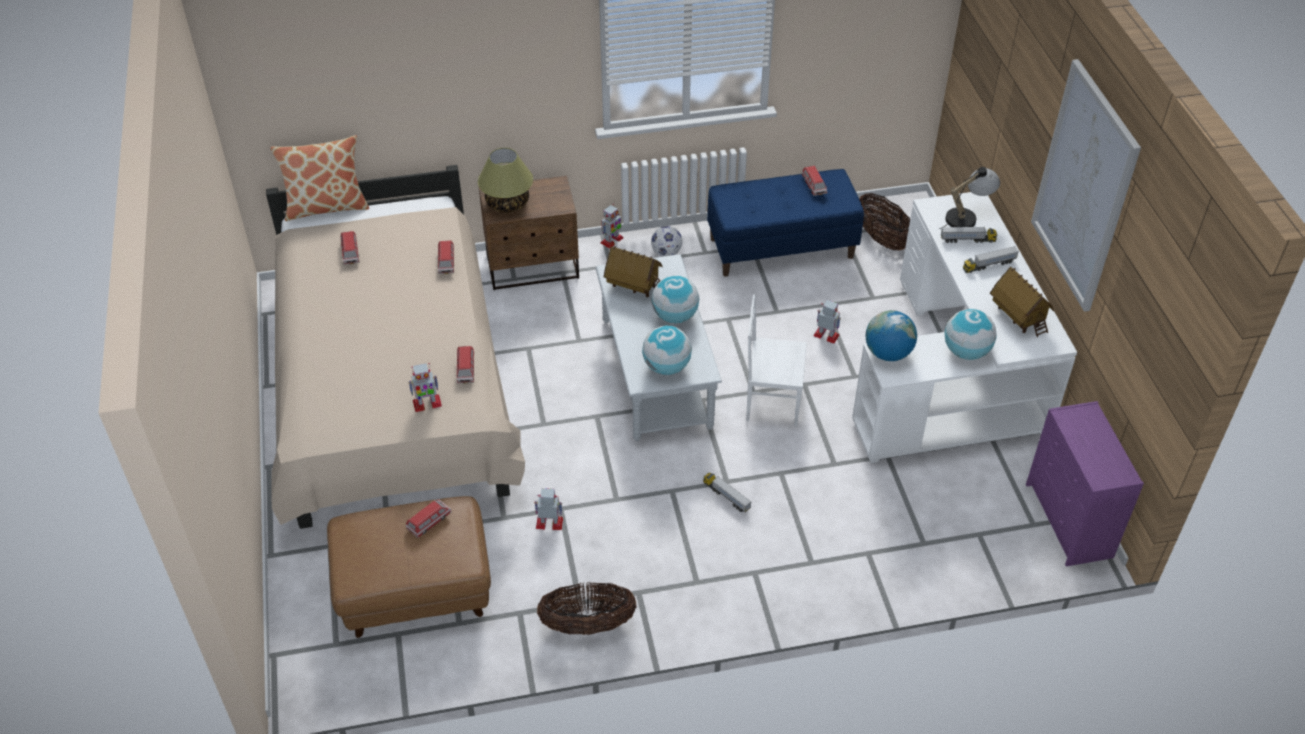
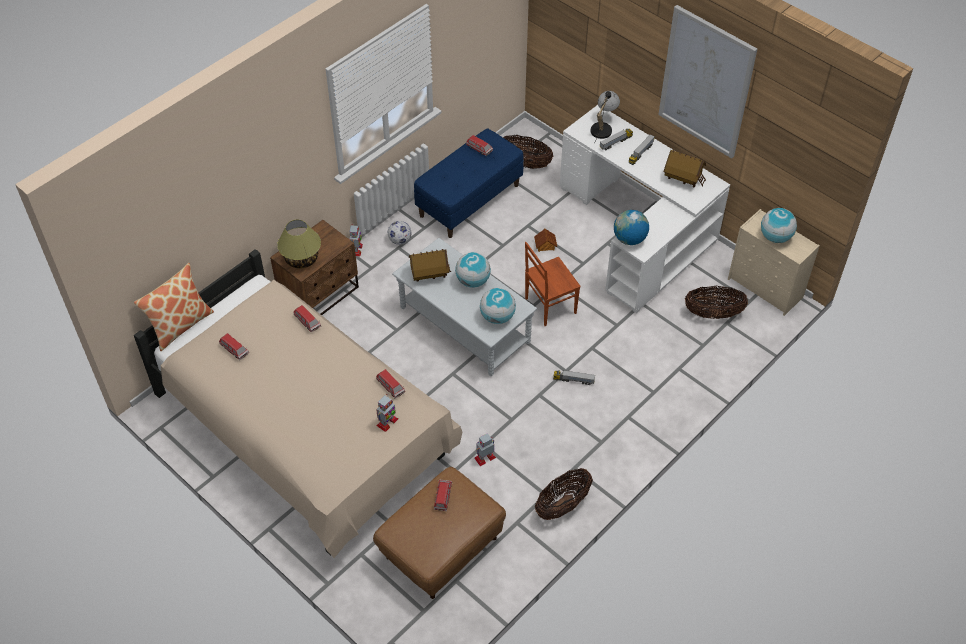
camera: 35 degrees left, 5 degrees up
(772, 401) = (549, 305): white chair -> brown chair
(826, 335) = (545, 245): toy robot -> toy house
(966, 352) = (670, 215): globe -> globe (775, 237)
(970, 514) = (713, 313): none -> basket
(1069, 521) = (766, 288): purple dresser -> beige dresser

